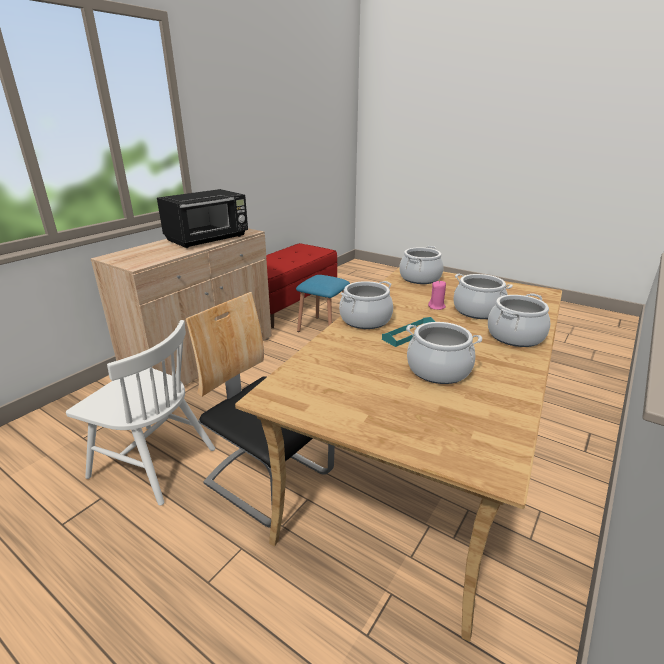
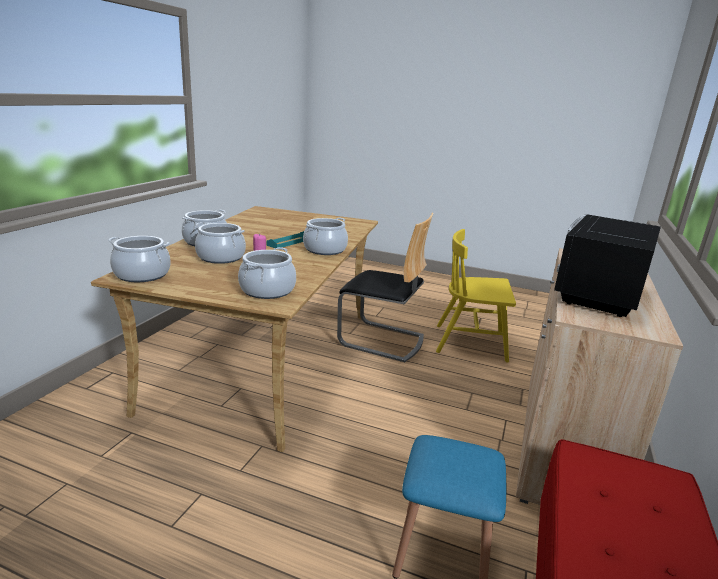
camera: 165 degrees right, 5 degrees down
(152, 462) = (471, 343): white chair -> yellow chair
(438, 370) = (273, 228): cooking pot -> cooking pot (142, 274)

